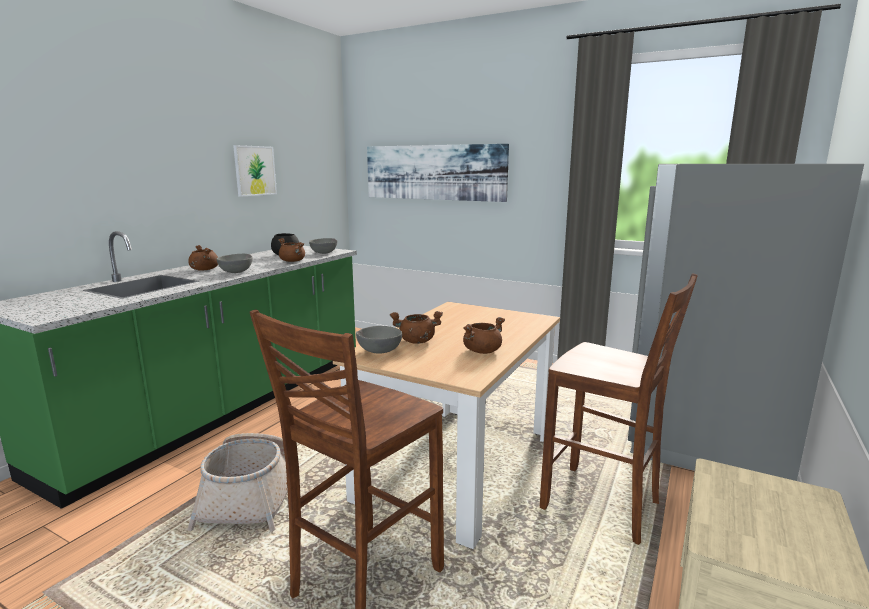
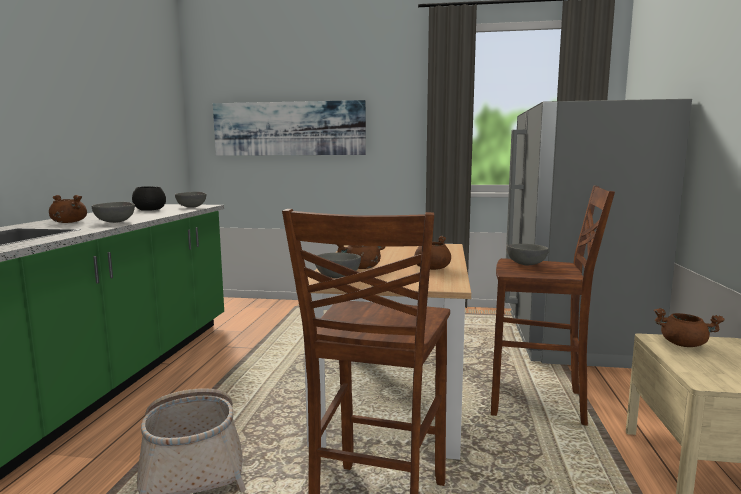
camera: 20 degrees left, 5 degrees down
(255, 170) = (104, 118): picture -> none
(293, 261) = (168, 213): brown cooking pot -> brown cooking pot (684, 344)
(599, 355) = (525, 264): none -> grey bowl

